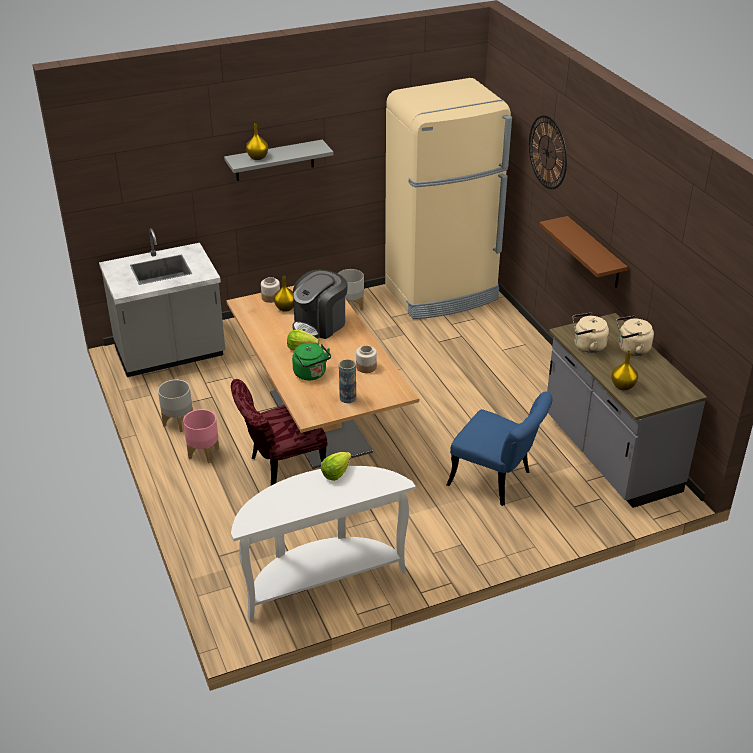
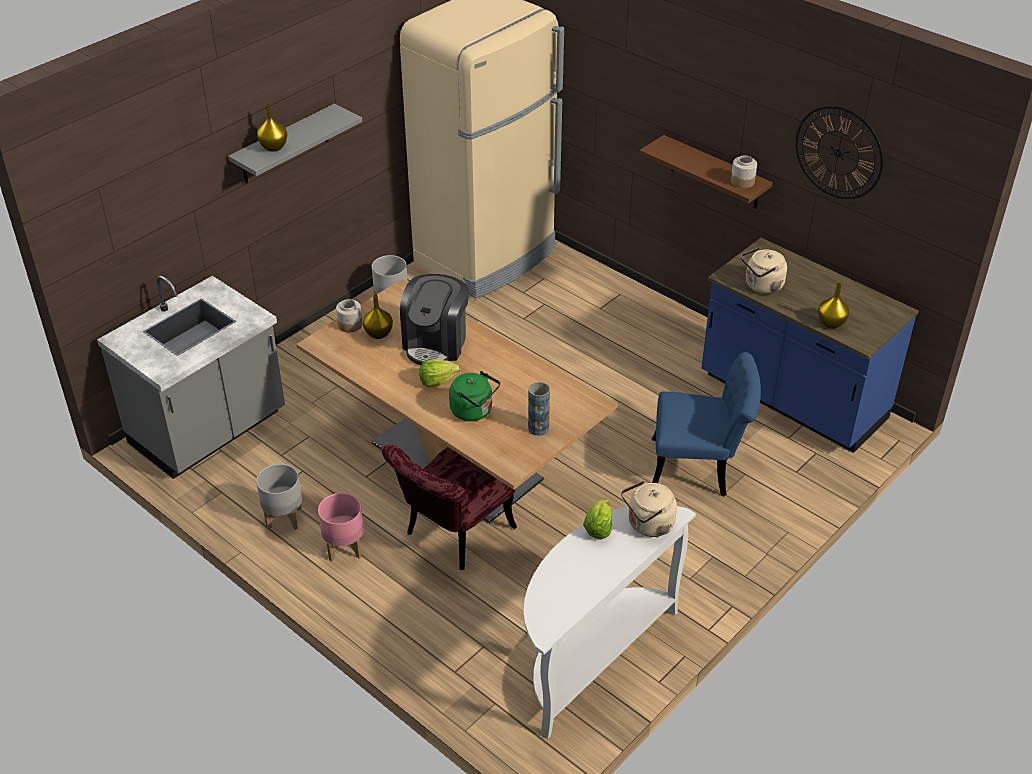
camera: 25 degrees left, 5 degrees up
(366, 367) = (531, 382): jar -> jar (742, 181)
(547, 152) = (621, 63): wall clock -> wall clock (838, 152)
(609, 455) = (791, 400): grey counter -> blue counter
(631, 349) = (808, 277): beige kettle -> beige kettle (648, 525)

